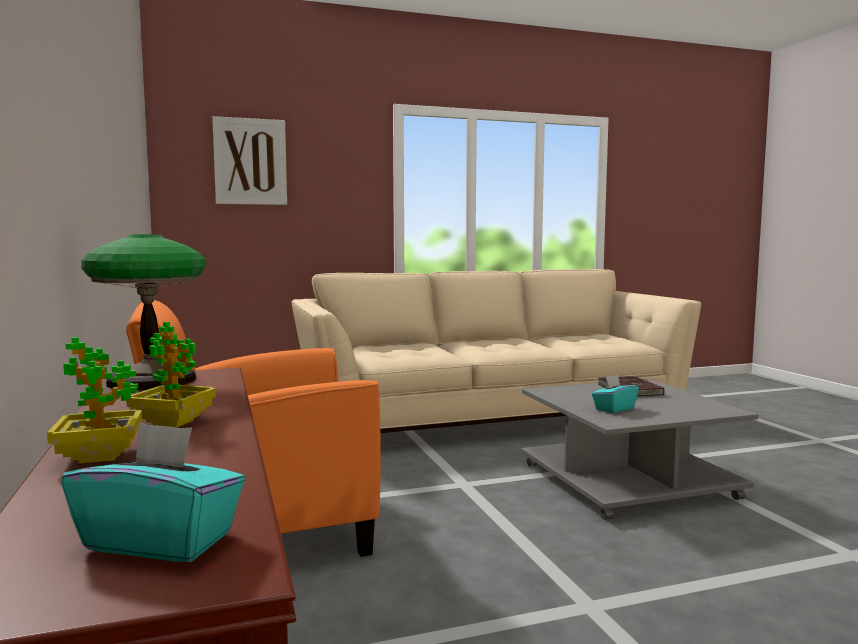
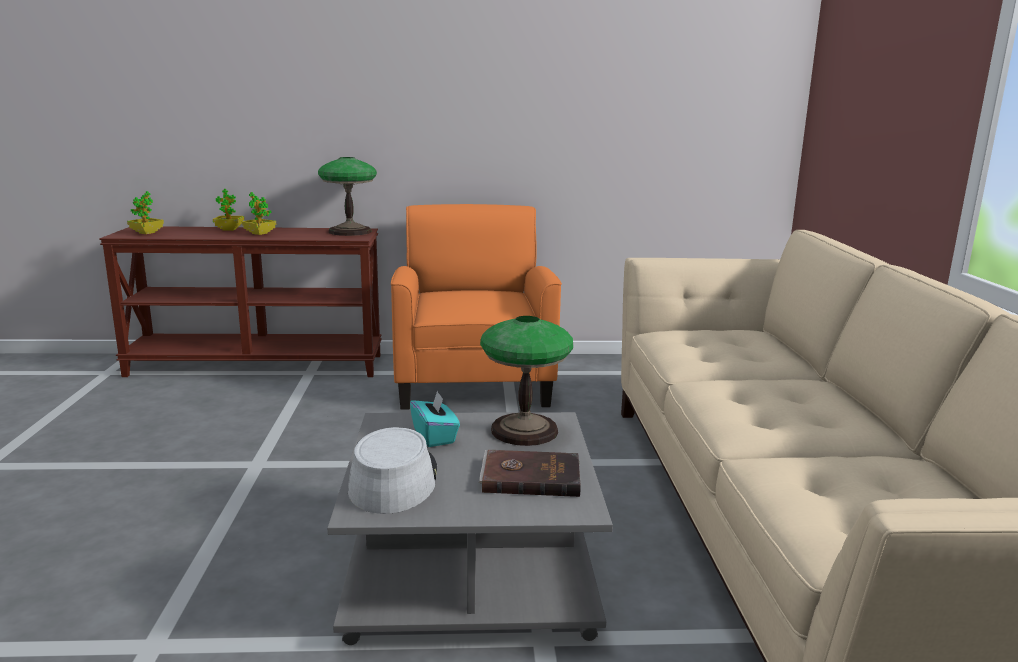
camera: 105 degrees right, 10 degrees up
(161, 541) = (147, 233): turquoise tissue box -> potted plant
(250, 162) = (862, 71): picture -> none
(570, 394) = (525, 430): none -> table lamp
(686, 409) = (393, 480): none -> grey hat

